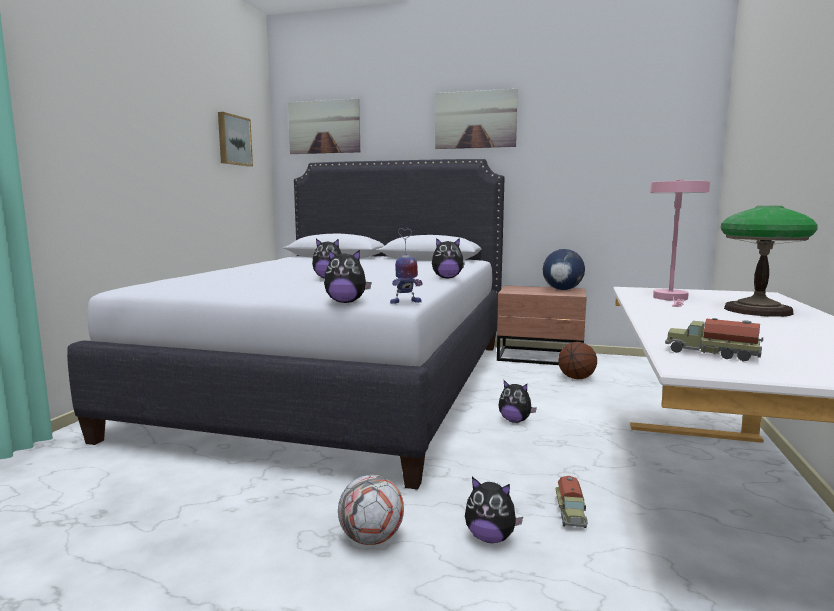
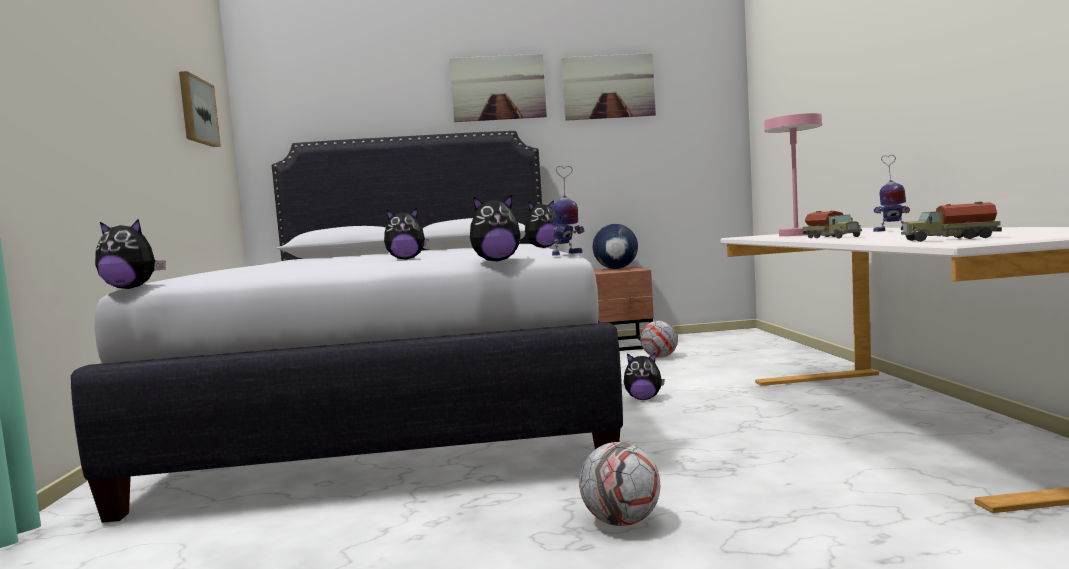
camera: 20 degrees left, 5 degrees down
(324, 127) = (307, 99): picture -> picture (608, 87)
(490, 538) = (741, 491): plush toy -> plush toy (131, 288)
(571, 513) = (789, 456): toy truck -> toy truck (832, 237)
(576, 378) = (659, 357): basketball -> football
(758, 310) = (891, 230): table lamp -> toy robot

